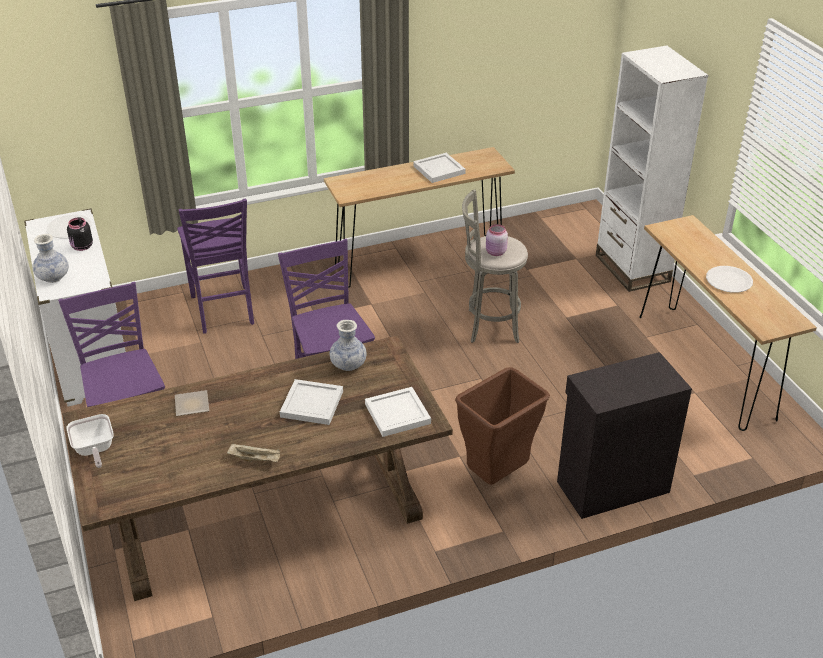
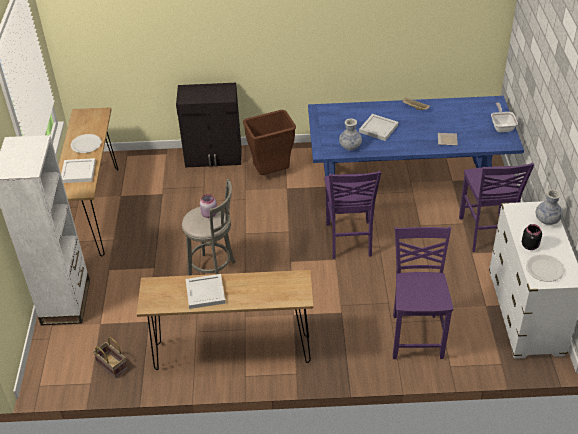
camera: 160 degrees left, 5 degrees up
(266, 508) = (407, 182): brown dining table -> blue dining table
(398, 413) = (332, 116): white tray -> white tray (78, 172)
(531, 232) = (113, 365): none -> basket

